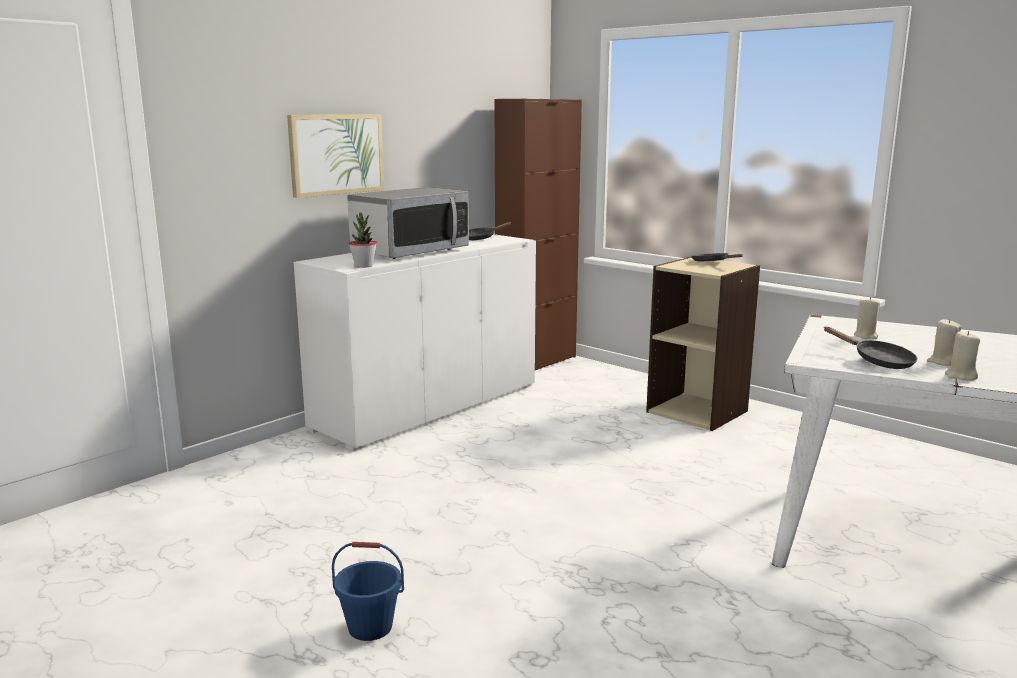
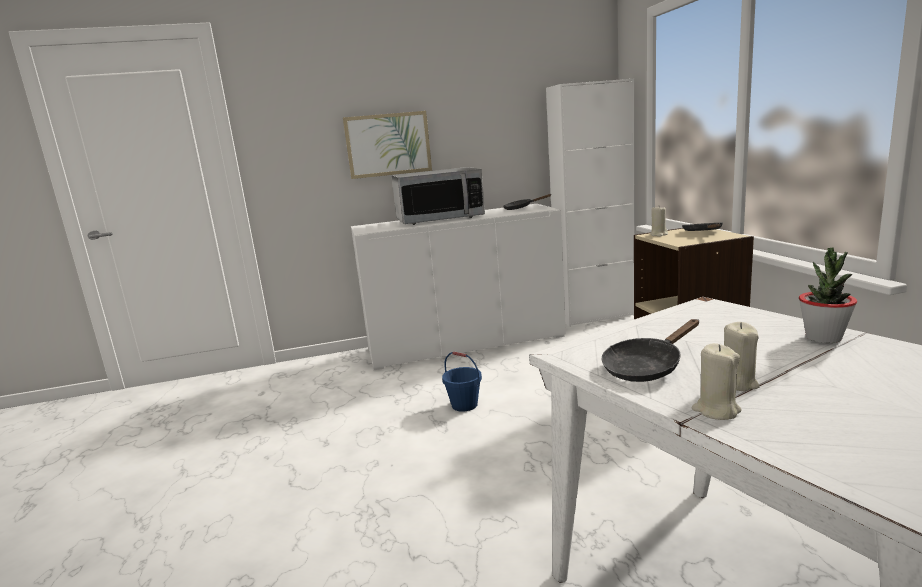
camera: 35 degrees right, 0 degrees up
(364, 266) = (379, 230): potted plant -> potted plant (823, 338)
(370, 627) = (200, 513): blue bucket -> blue bucket (465, 405)
(536, 362) = (595, 316): brown cabinet -> white cabinet
(866, 336) = (709, 331): beige candle -> beige candle (658, 234)
(877, 361) = (646, 367): black frying pan -> black frying pan turned 60 degrees clockwise

